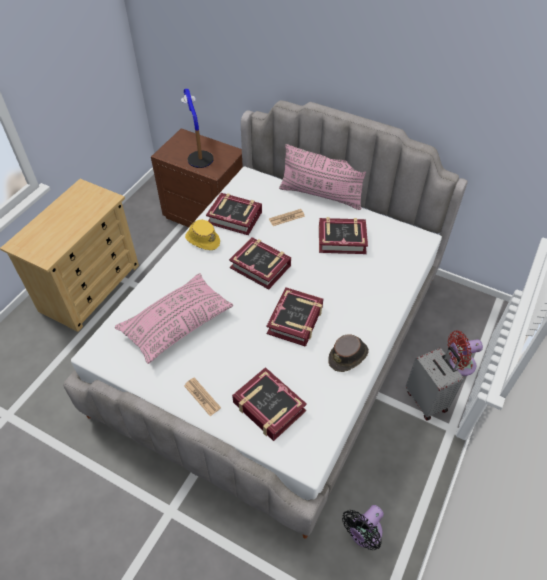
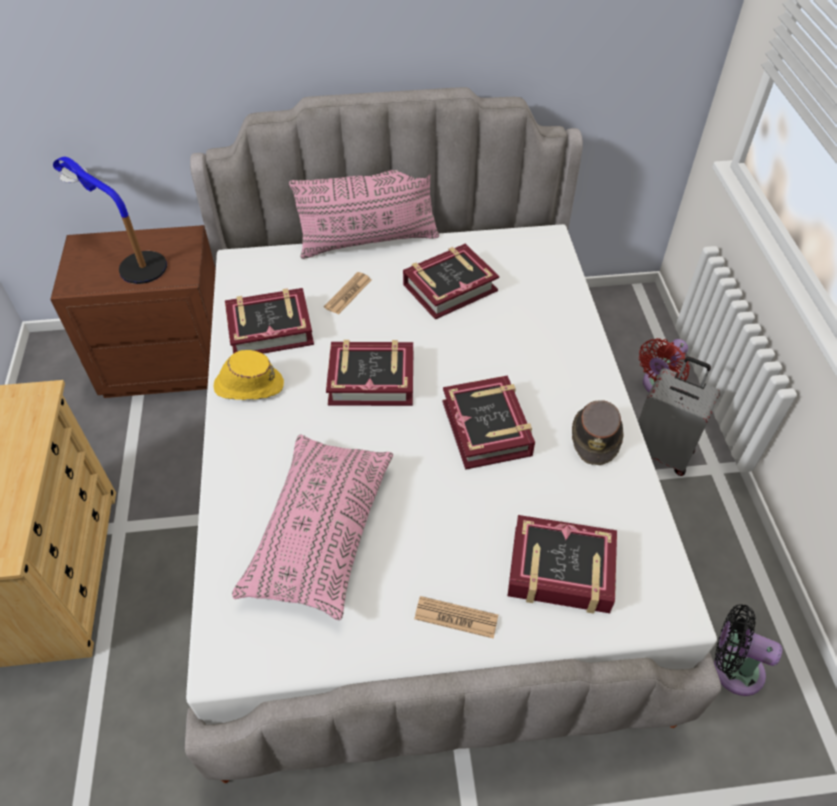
camera: 35 degrees left, 0 degrees up
(363, 533) = (732, 668): black fan -> black fan turned 105 degrees clockwise

